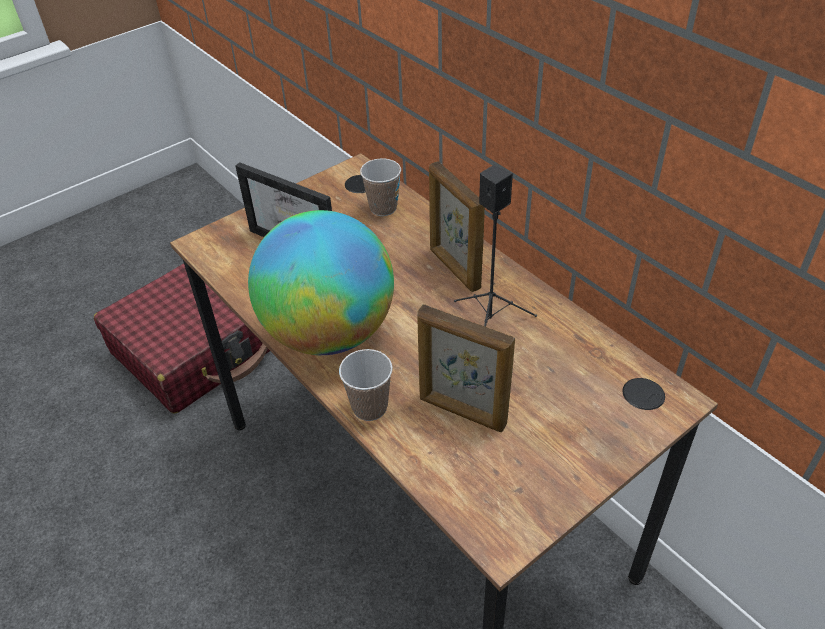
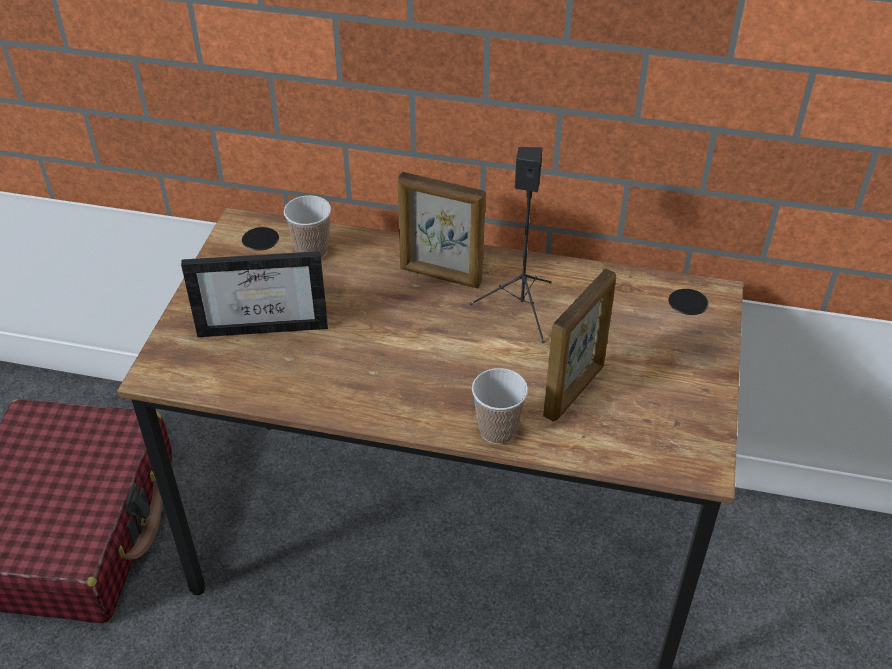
camera: 40 degrees left, 0 degrees up
(329, 332) = (390, 389): globe -> none
(462, 412) = (575, 391): picture frame -> picture frame turned 45 degrees counterclockwise

